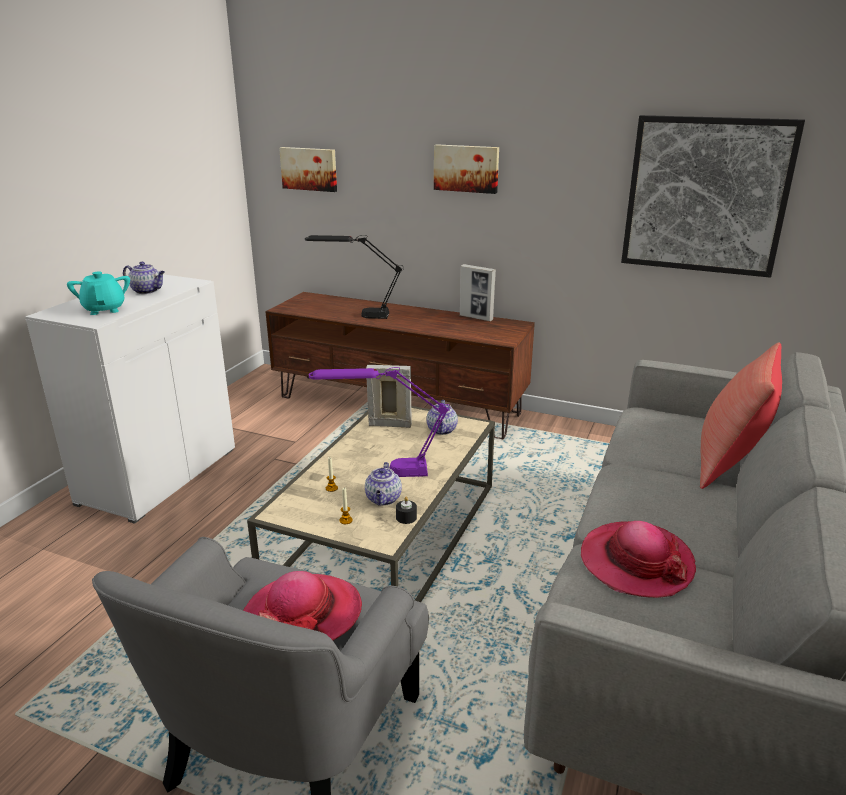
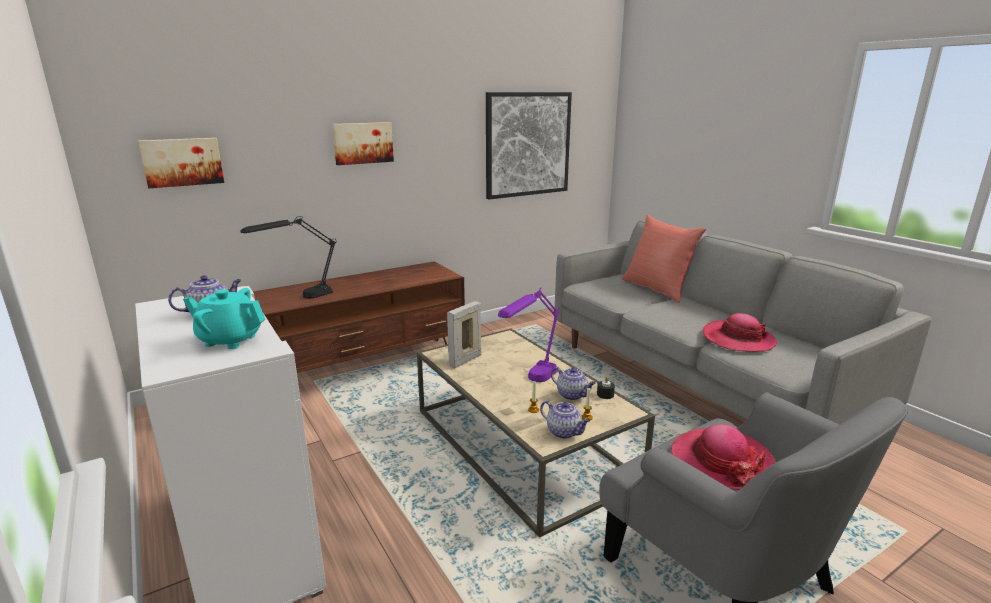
camera: 55 degrees left, 5 degrees down
(442, 430) = (500, 346): teapot -> teapot (564, 432)
(476, 317) = (393, 270): picture frame -> none

